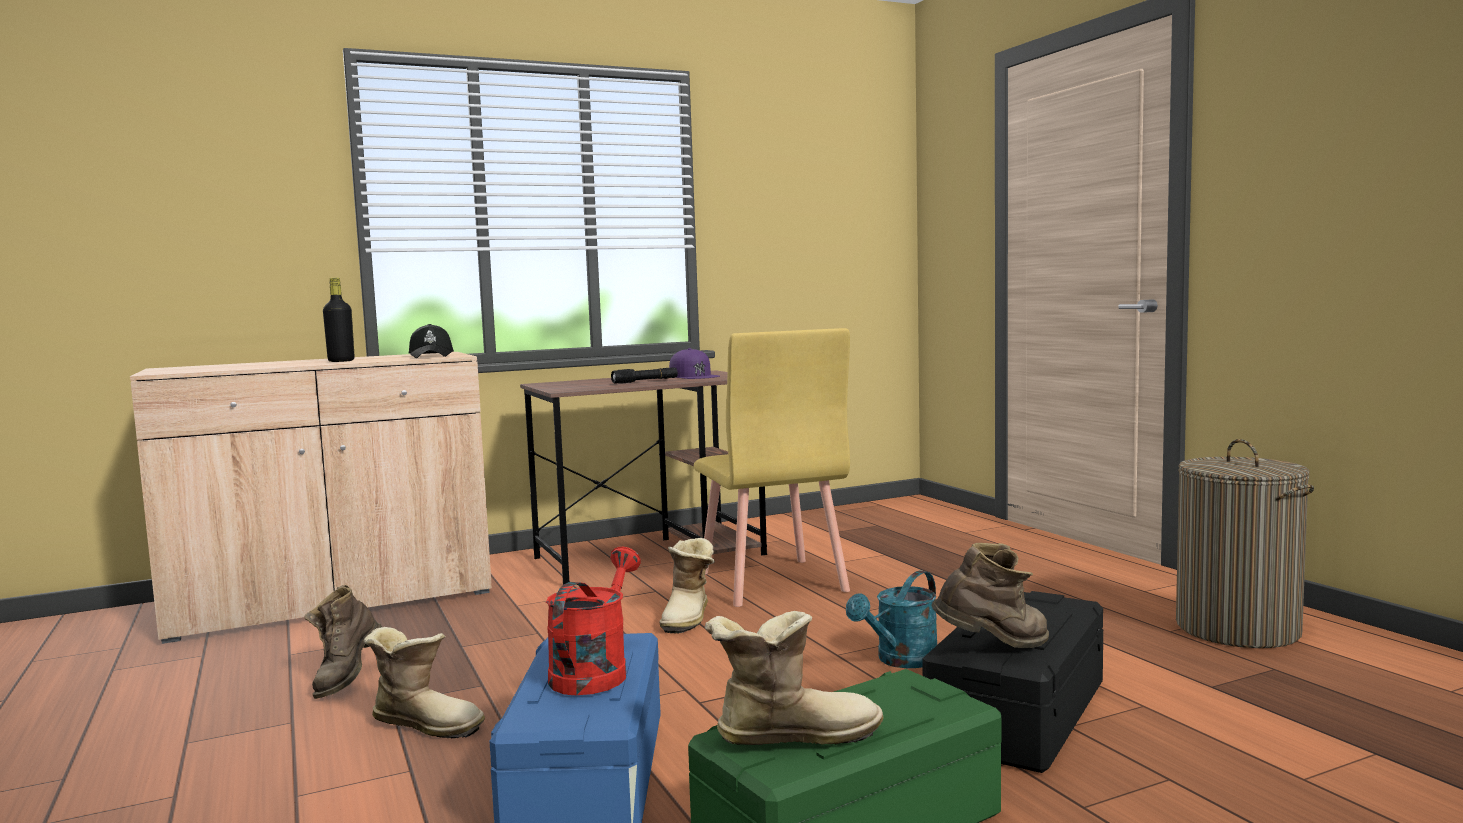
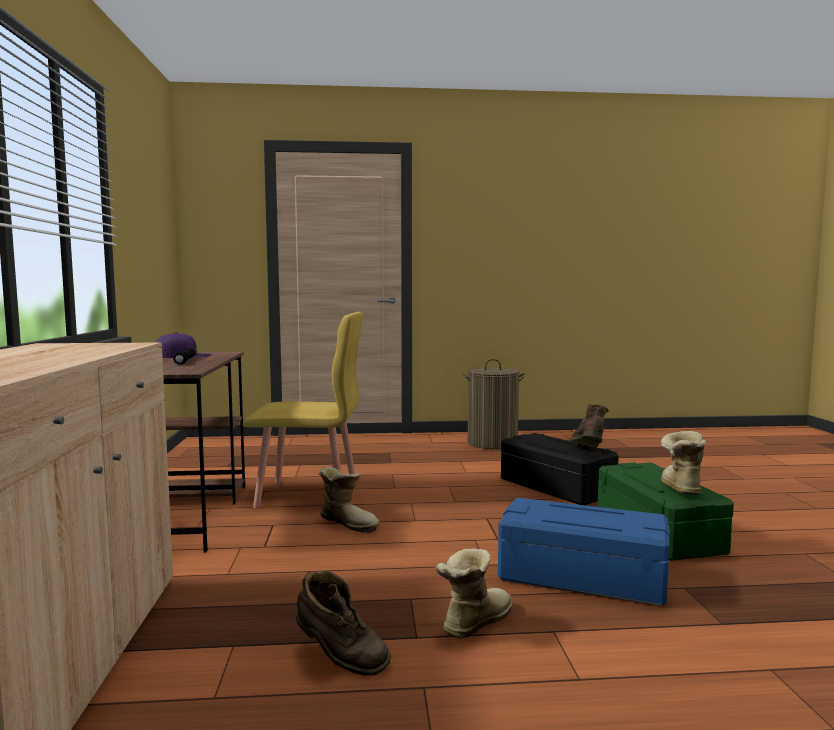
camera: 70 degrees left, 0 degrees up
(341, 361) = (58, 355): black bottle -> none
(432, 356) = (103, 345): black cap -> none
(594, 671) = (582, 512): red watering can -> none
(901, 661) = (477, 492): turquoise watering can -> none

